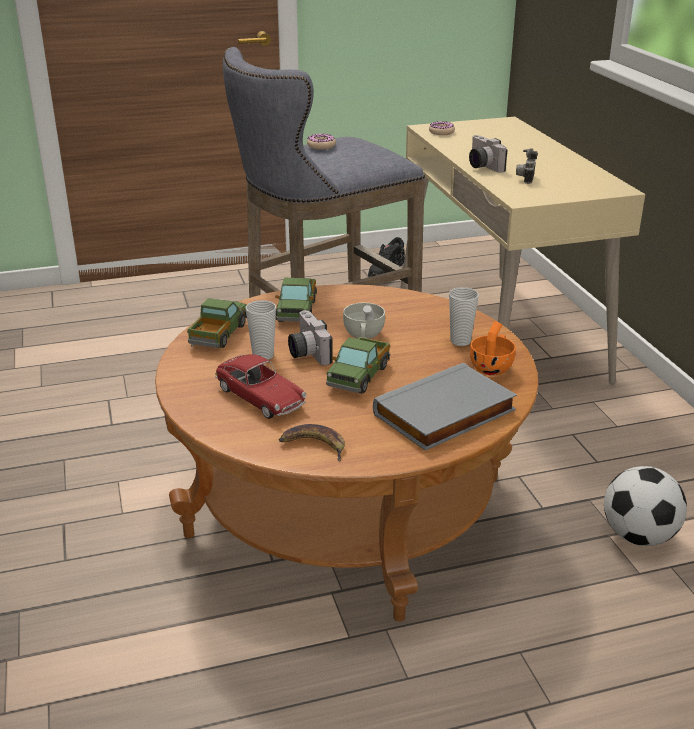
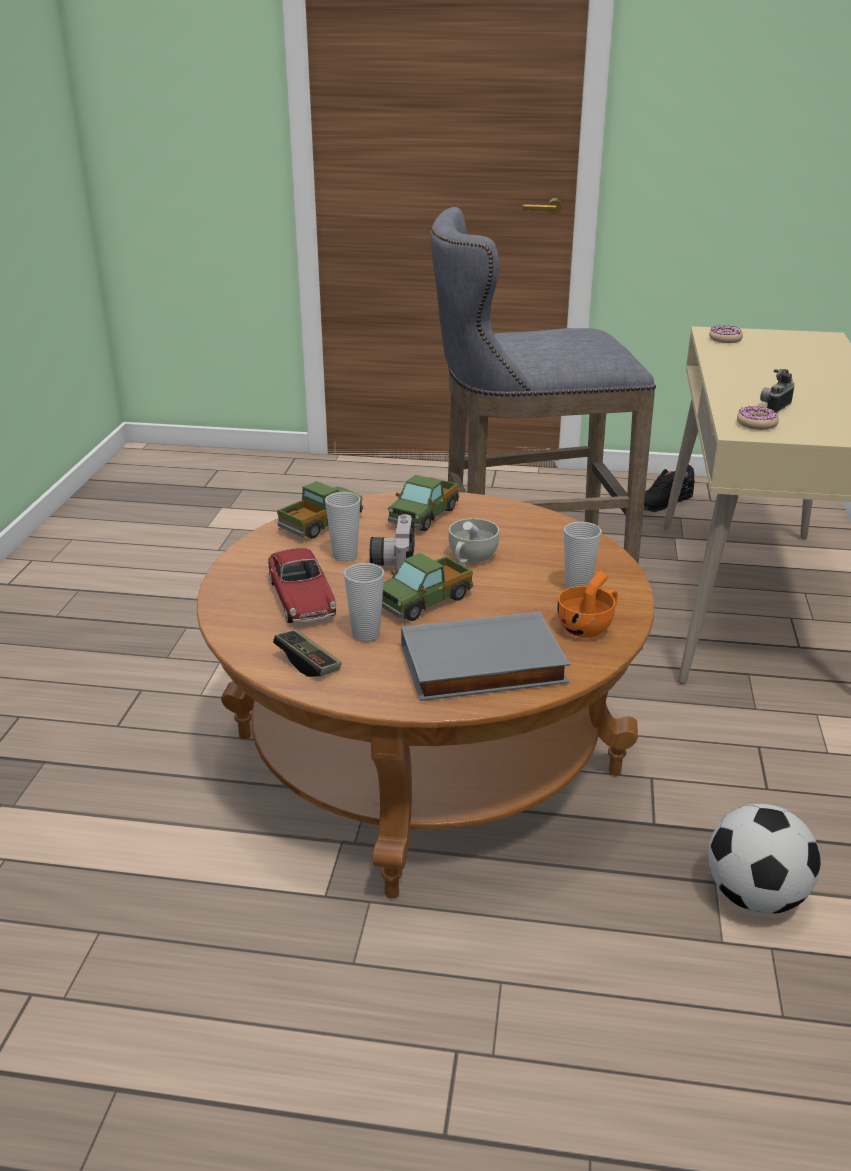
camera: 25 degrees right, 0 degrees up
(313, 445) = (307, 663): banana -> game controller
(321, 146) = (542, 334): donut -> donut (756, 424)
(338, 412) = (366, 634): none -> cup
(481, 166) = (732, 385): camera -> none

